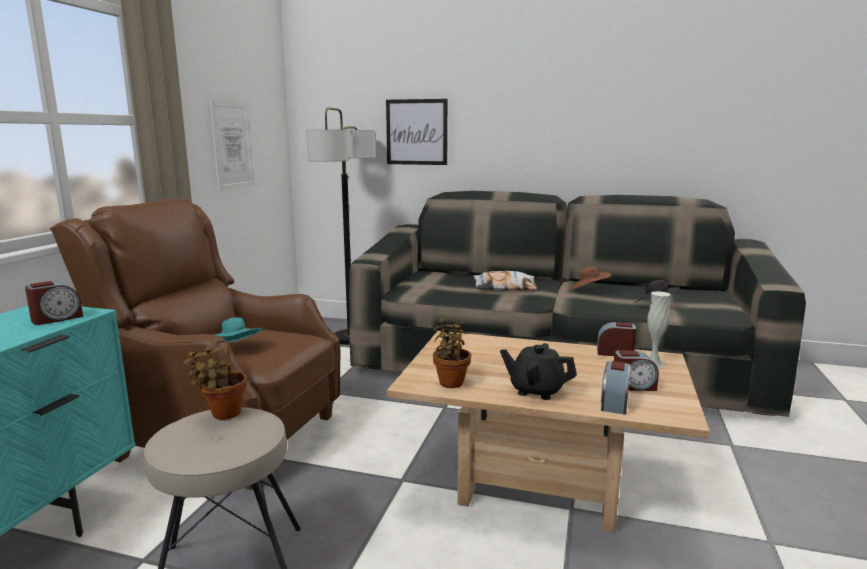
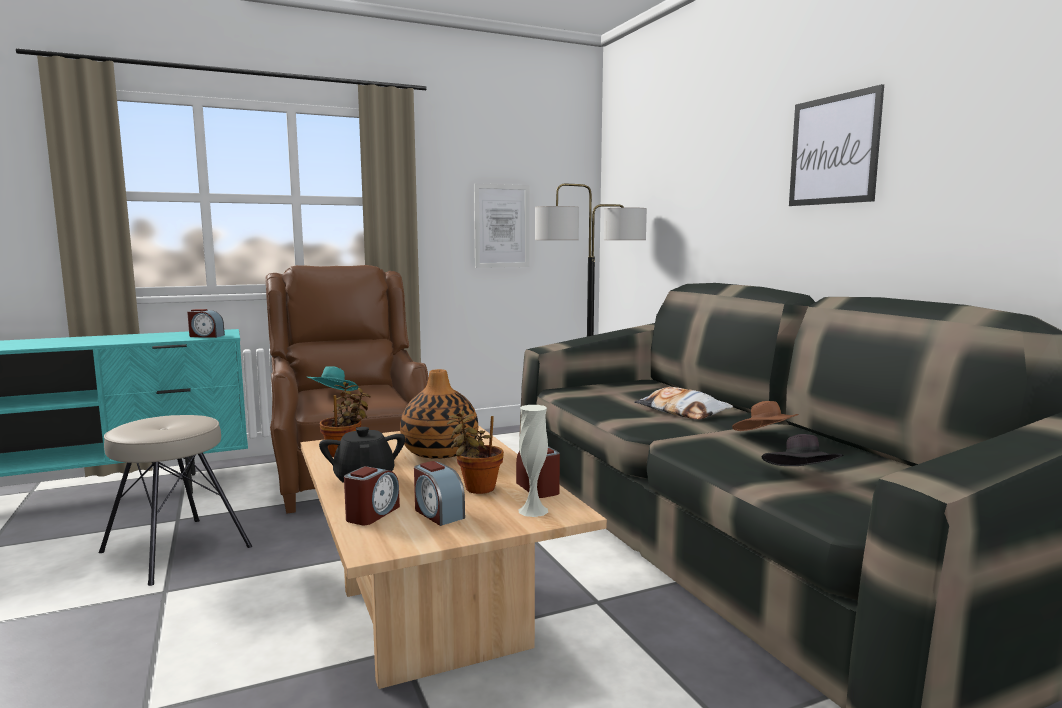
camera: 50 degrees right, 5 degrees down
(223, 414) = (192, 418): potted plant -> potted plant (476, 488)
(416, 132) = (688, 209): picture -> picture (833, 150)
(499, 356) = (440, 452): none -> vase
(614, 403) = (372, 514): alarm clock -> alarm clock turned 135 degrees clockwise

